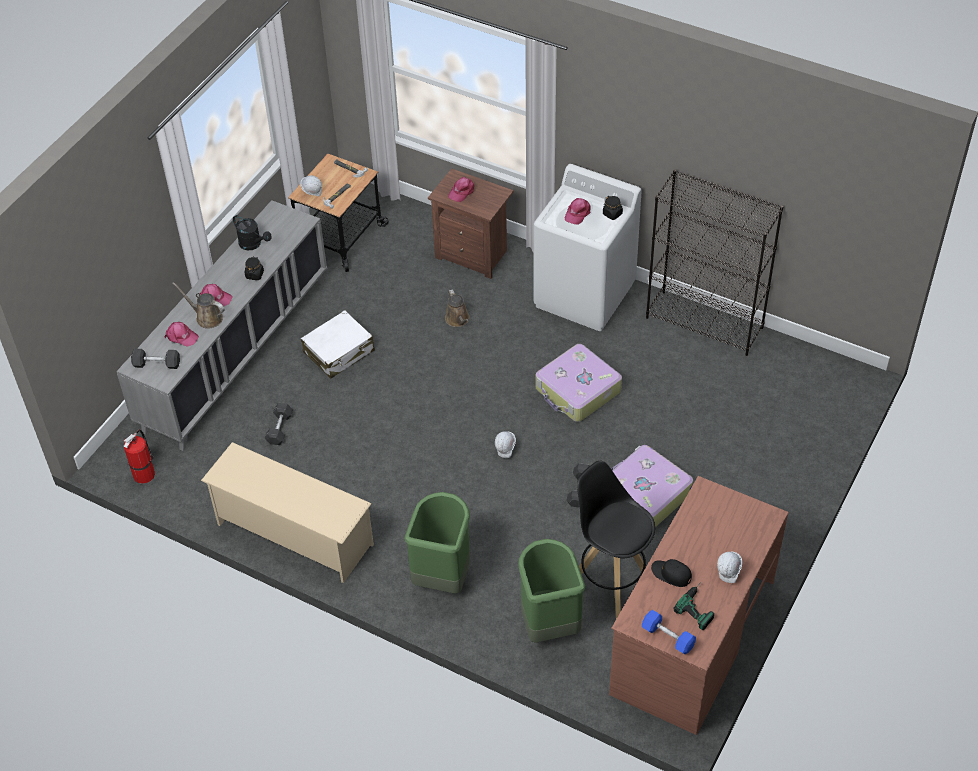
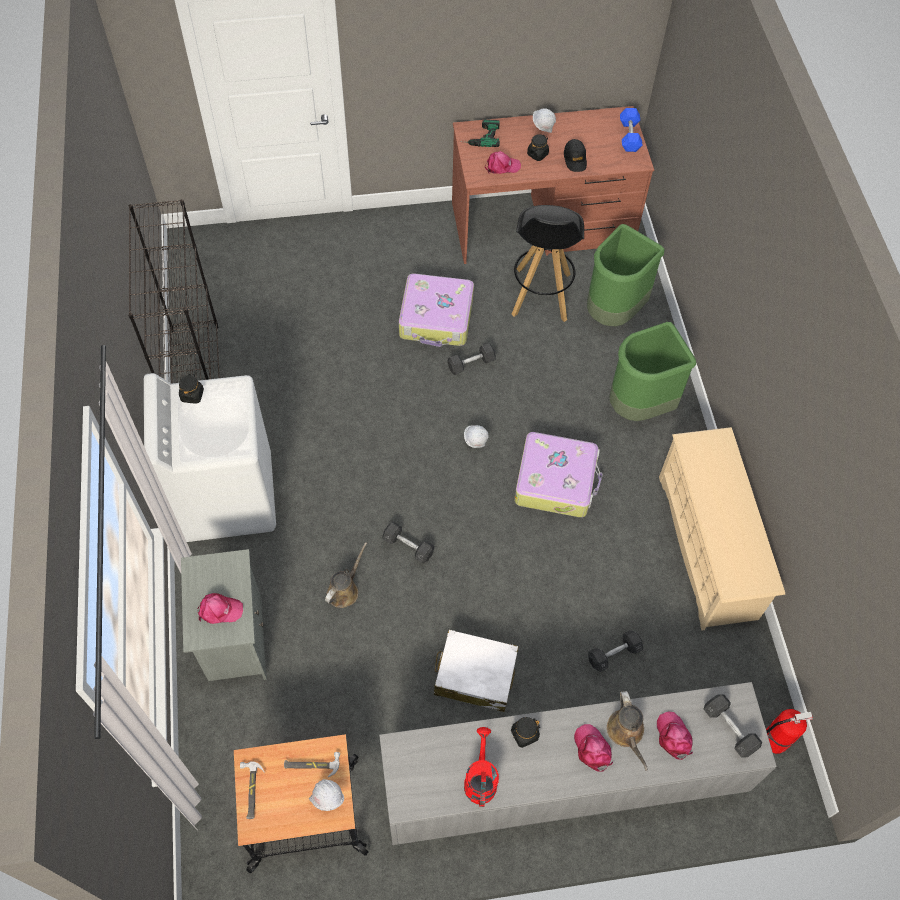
camera: 130 degrees left, 10 degrees up
(253, 244) = (480, 778): black watering can -> red watering can
(458, 367) = (408, 546): none -> grey dumbbell
(473, 254) = (234, 641): brown nightstand -> grey nightstand
(577, 213) = (213, 427): pink cap -> pink cap (502, 166)
(577, 391) = (360, 428): suitcase -> suitcase (556, 480)
(699, 550) = (537, 154): none -> black jar
(699, 606) = (586, 132): power drill -> power drill (480, 136)

